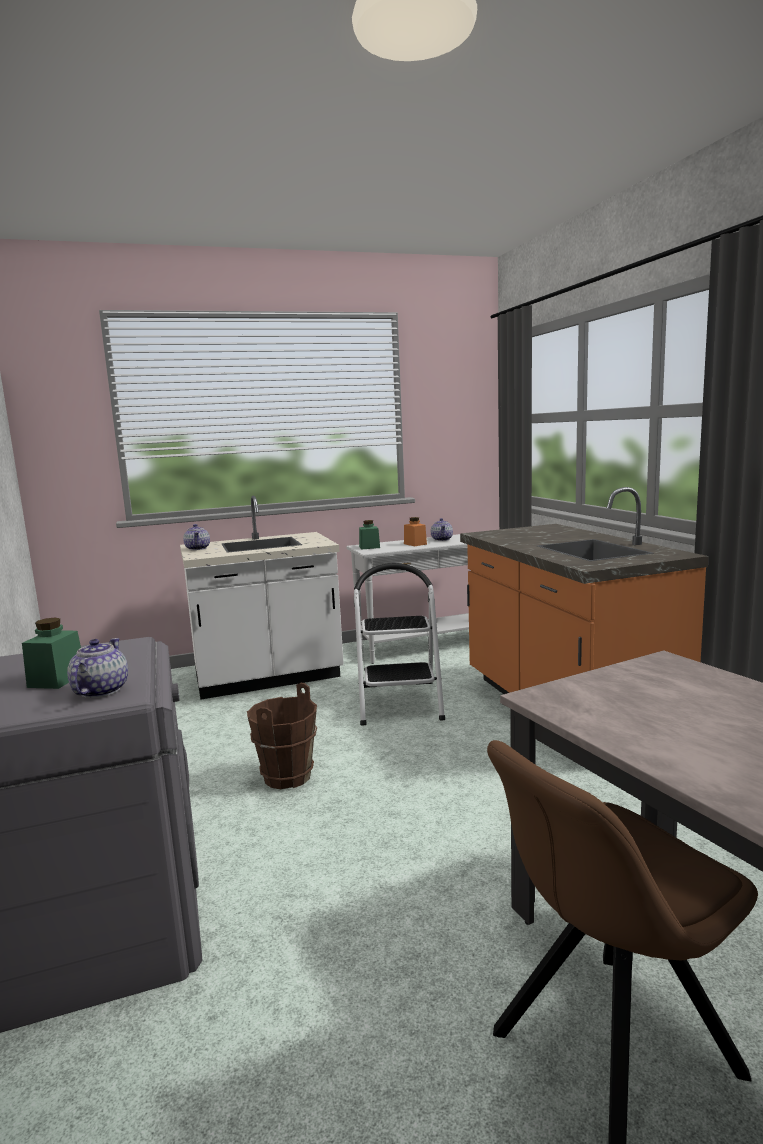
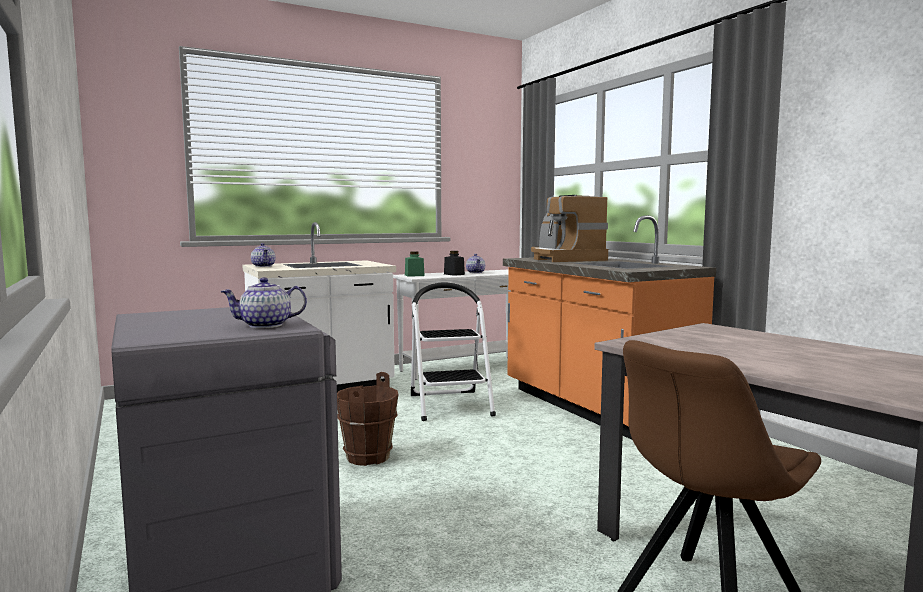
camera: 10 degrees left, 5 degrees down
(57, 679) = (216, 321): green jar -> none
(100, 691) = (266, 325): teapot -> teapot turned 105 degrees counterclockwise
(415, 544) = (454, 274): orange jar -> black jar
(530, 534) = (564, 259): none -> coffee machine

